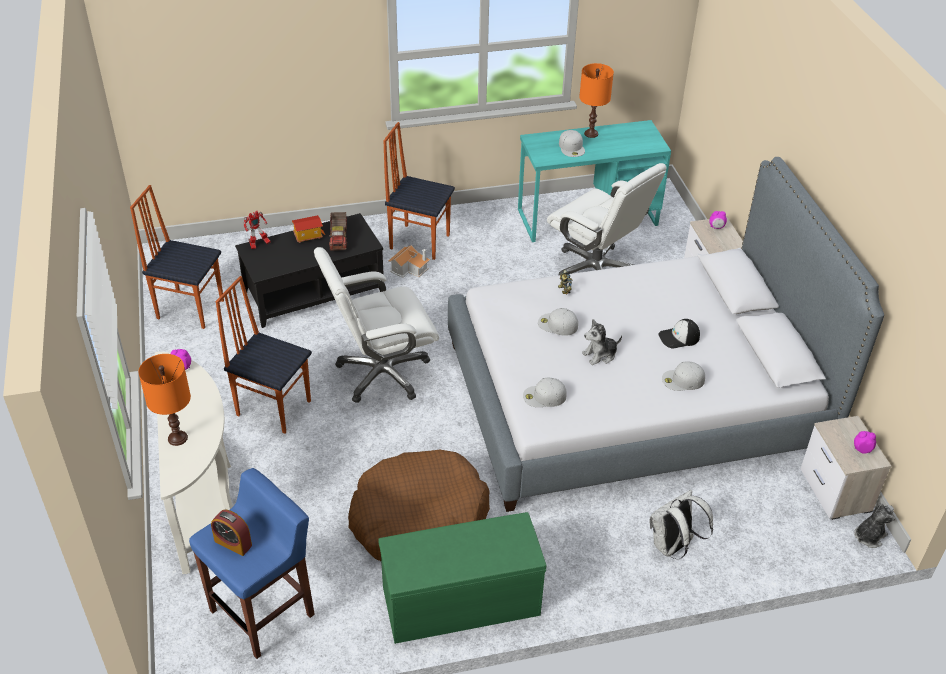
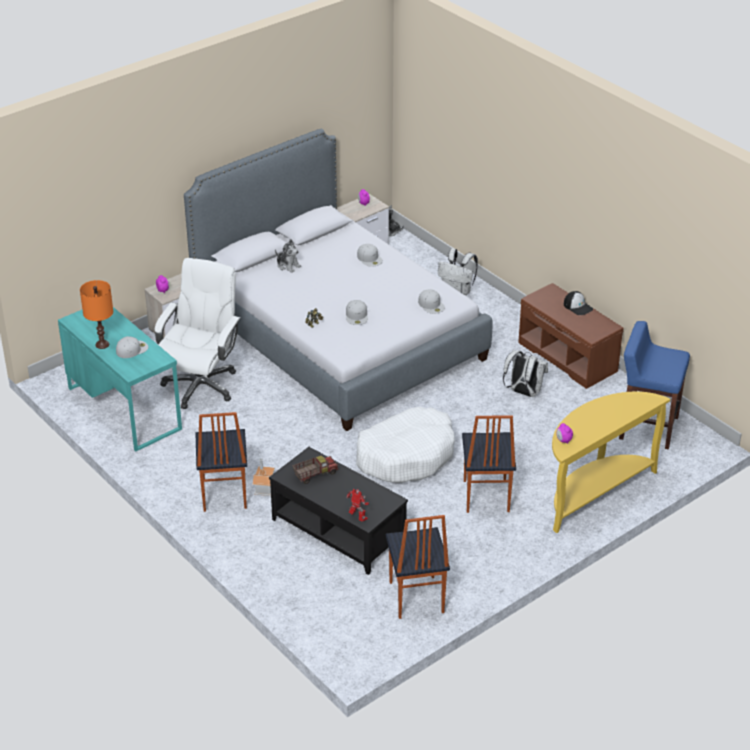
camera: 115 degrees left, 5 degrees down
(178, 438) = (622, 413): orange table lamp -> none
(204, 498) = (593, 492): white console table -> yellow console table
(233, 543) = (666, 366): alarm clock -> none
(308, 236) = (324, 494): toy house -> none
(382, 373) = (406, 455): white office chair -> white dog bed
(418, 518) = (523, 392): brown dog bed -> white backpack
(460, 602) = (568, 357): green bench -> brown bench
(600, 355) = (371, 294): plush toy -> plush toy (288, 266)
(679, 337) = (328, 267): cap -> cap (578, 306)

